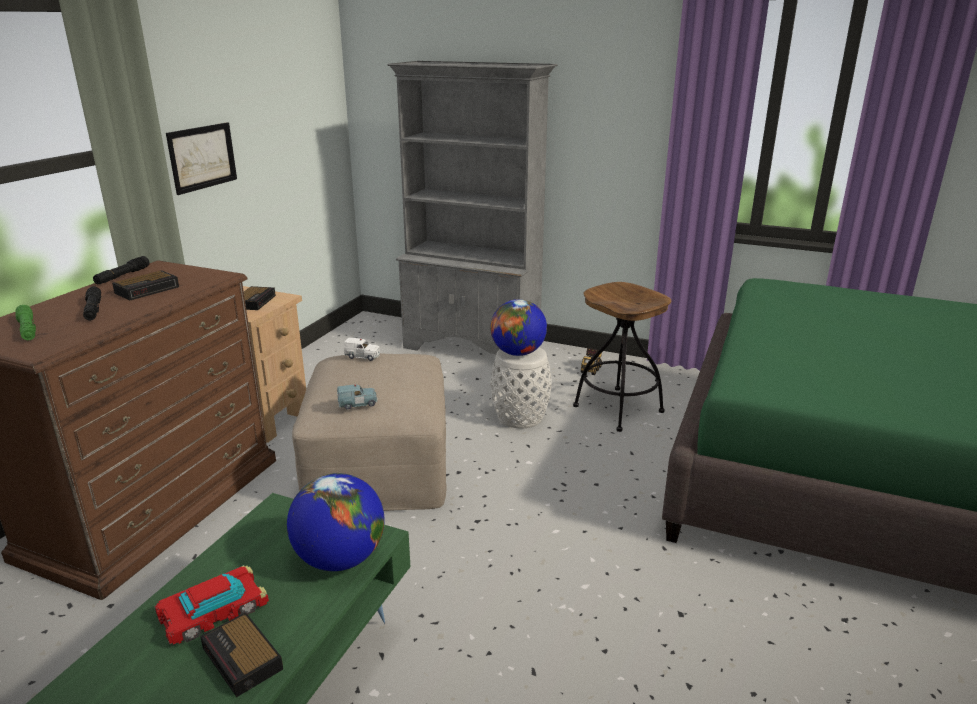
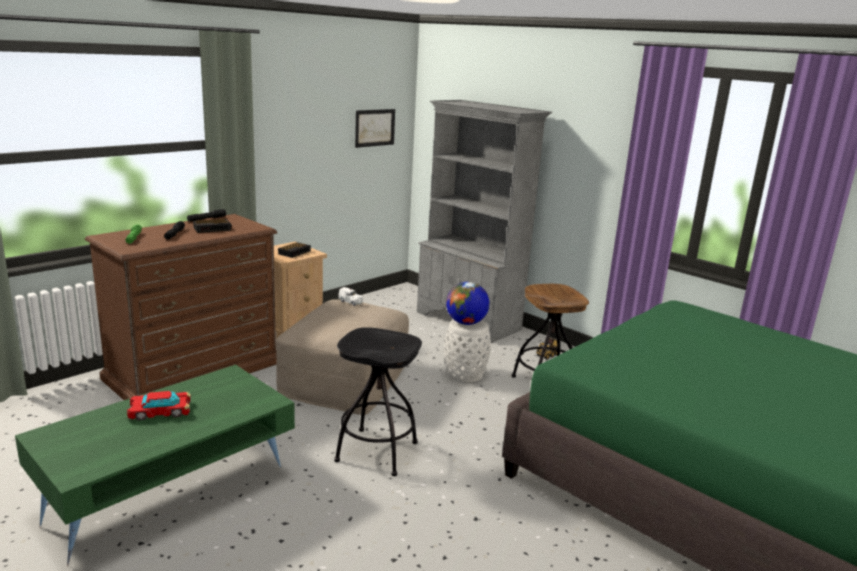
camera: 20 degrees right, 5 degrees down
(202, 157) = (286, 152): picture -> picture (375, 127)
(243, 660) = (158, 435): alarm clock -> none
(340, 559) = (244, 405): globe -> none
(358, 404) = (323, 328): blue toy car -> none
(495, 556) = (377, 451): none -> black stool

